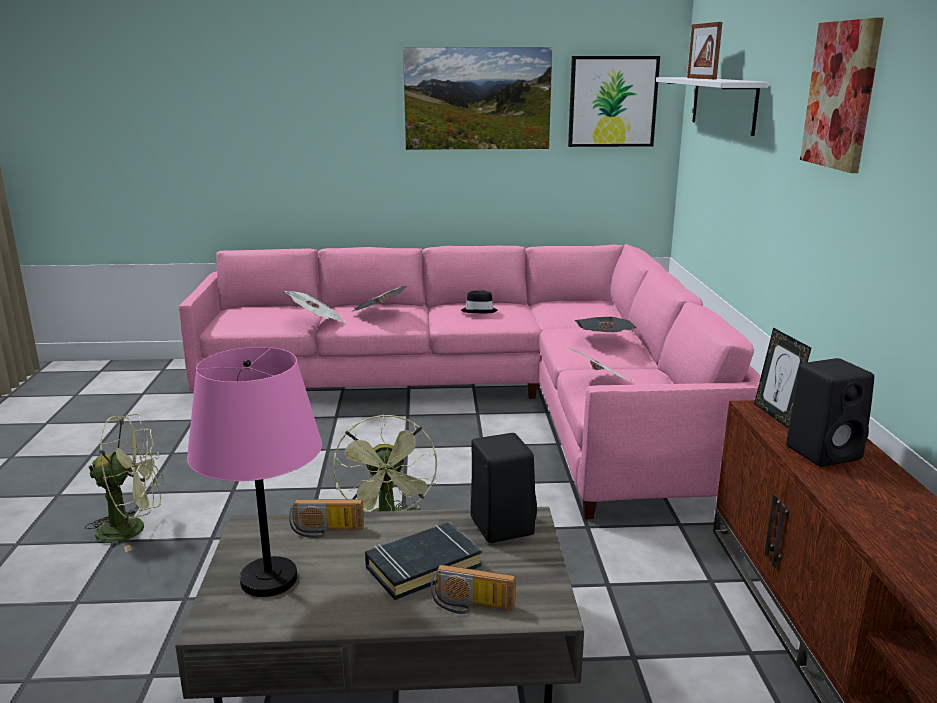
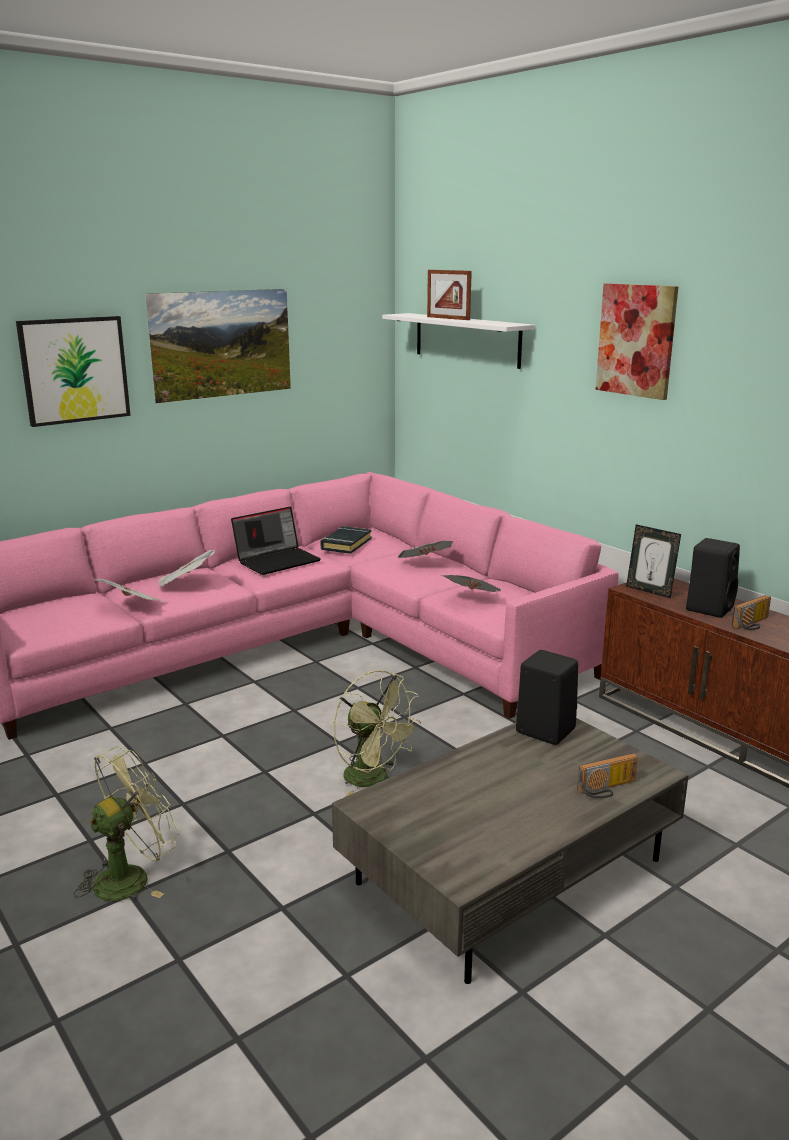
camera: 35 degrees left, 0 degrees up
(268, 579) = (447, 833): pink table lamp -> none
(326, 531) = (431, 782): radio -> radio (753, 624)
(423, 566) = (538, 778): black book -> black book (346, 544)
(479, 311) = (278, 560): black hat -> laptop
(612, 101) = (340, 338): picture -> picture (74, 370)

